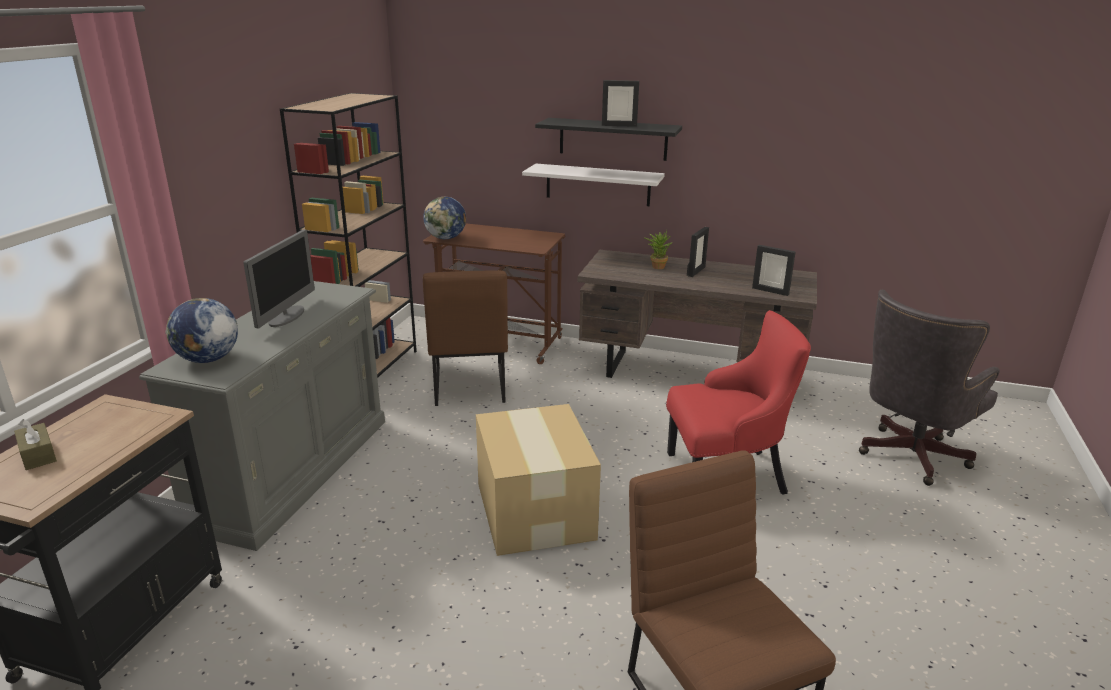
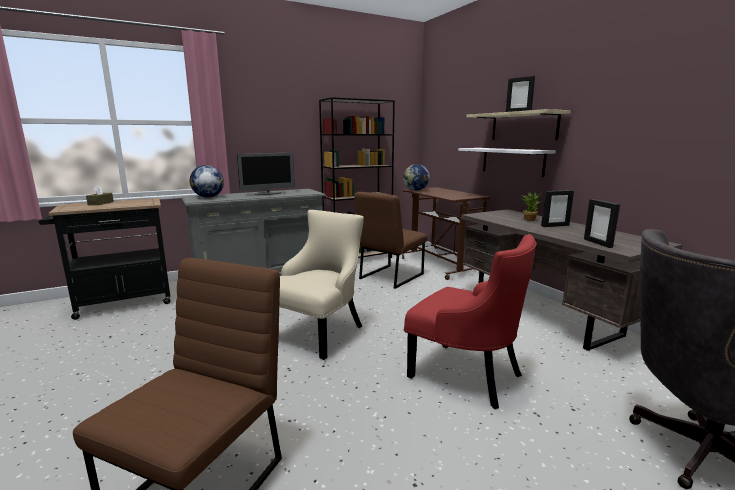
camera: 45 degrees right, 10 degrees down
(535, 509) = (318, 335): cardboard box -> beige chair
(613, 139) = (523, 126): black shelf -> beige shelf

